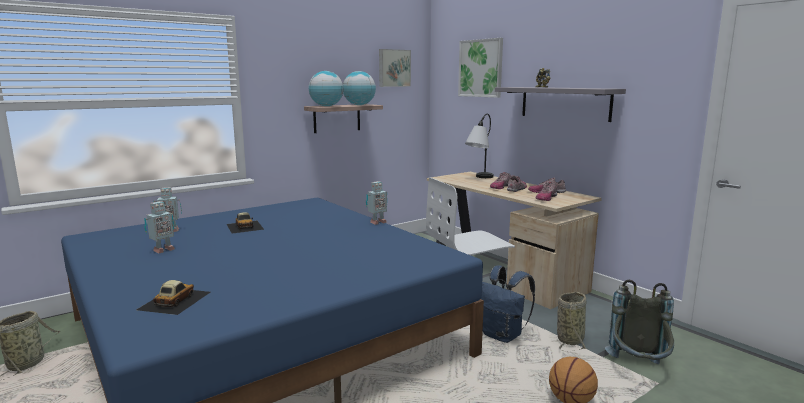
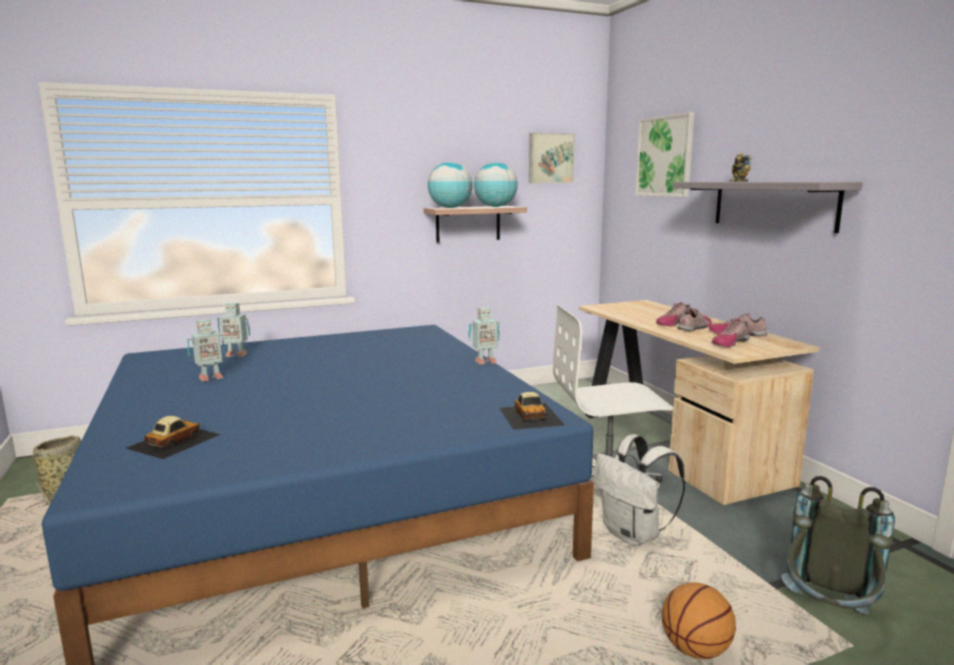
camera: 15 degrees right, 0 degrees up
(245, 226) = (321, 356): toy car -> toy car (531, 416)
(479, 178) = (651, 310): table lamp -> none
(502, 335) = (634, 535): blue backpack -> white backpack
(570, 339) = (735, 554): basket -> none

